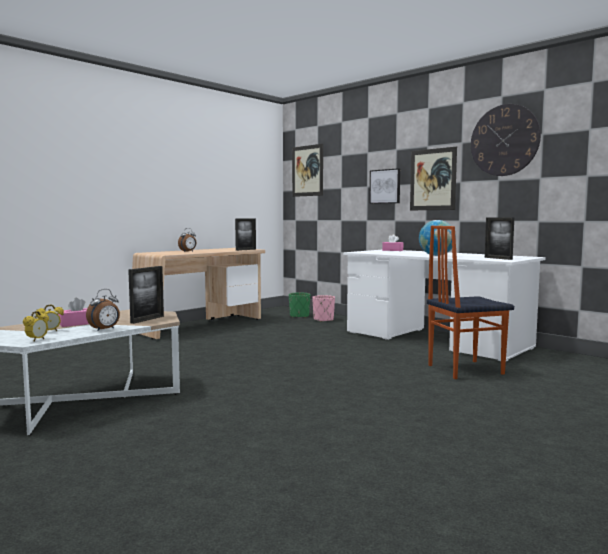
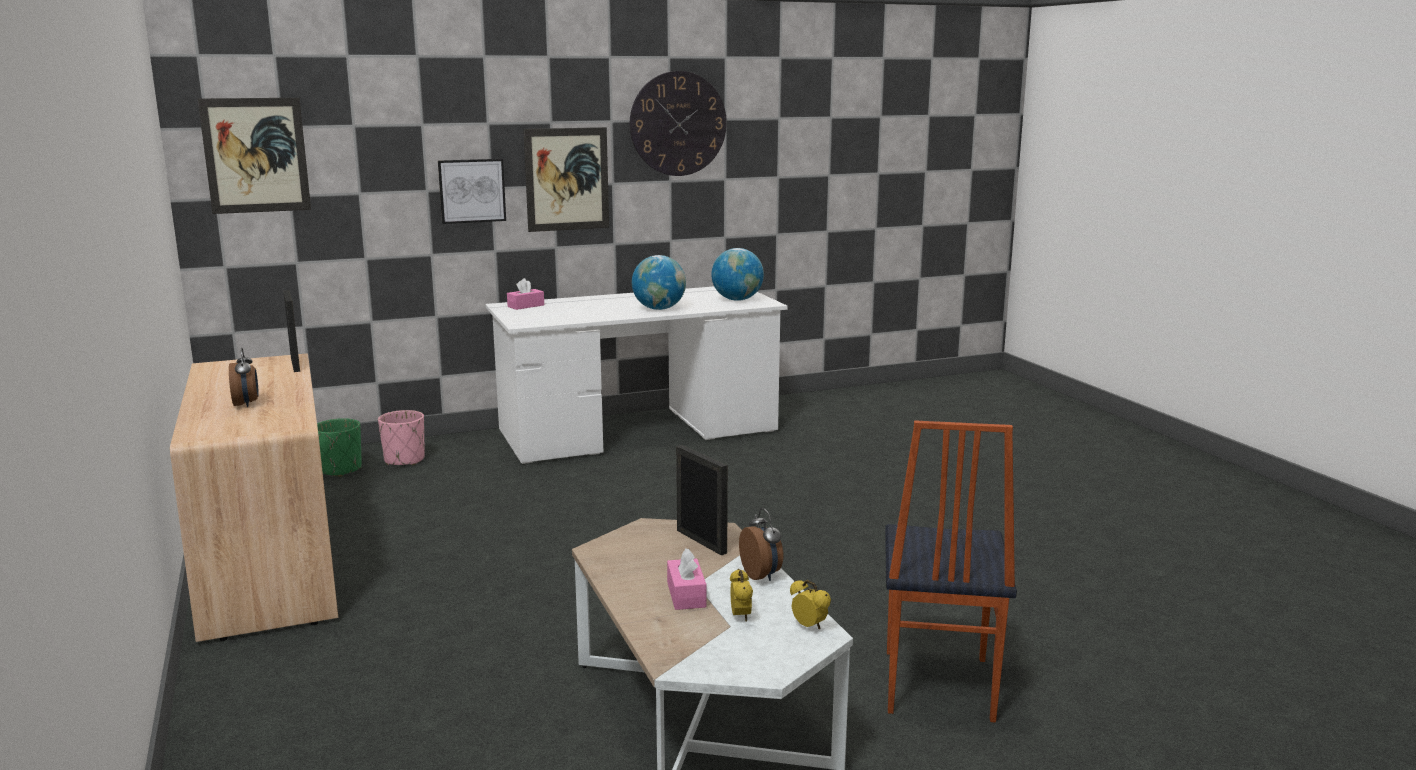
camera: 65 degrees left, 10 degrees up
(464, 369) = (783, 455): chair -> chair (935, 685)
(498, 258) = (737, 300): picture frame -> globe

